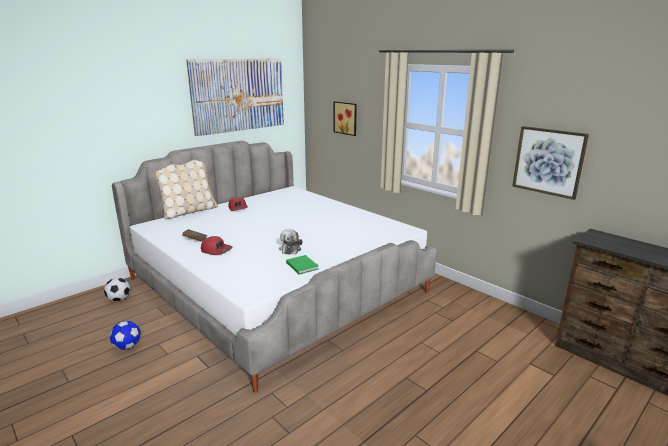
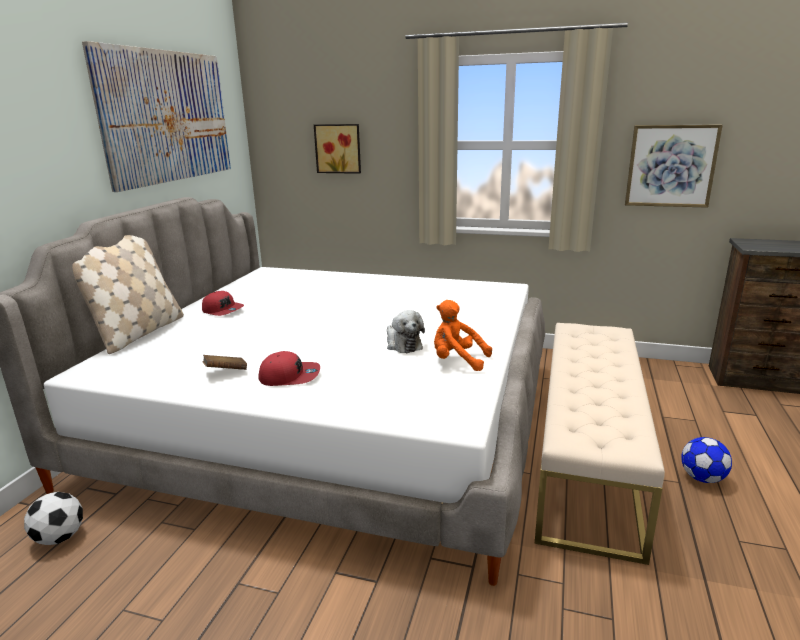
camera: 30 degrees left, 0 degrees up
(127, 346) = (181, 615): football -> football (702, 478)
(302, 265) = (457, 361): green book -> orange plush toy
(390, 353) = (587, 454): none -> beige bench

